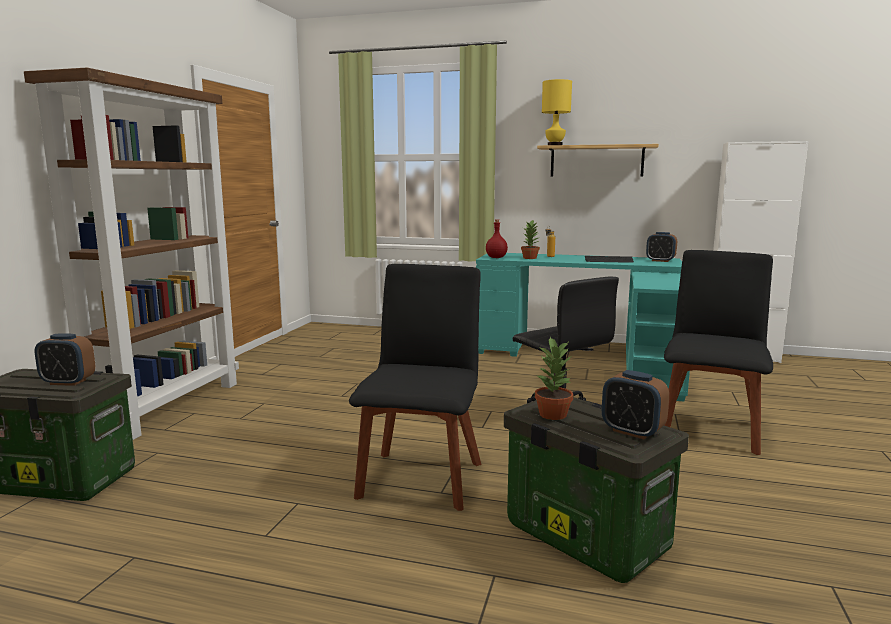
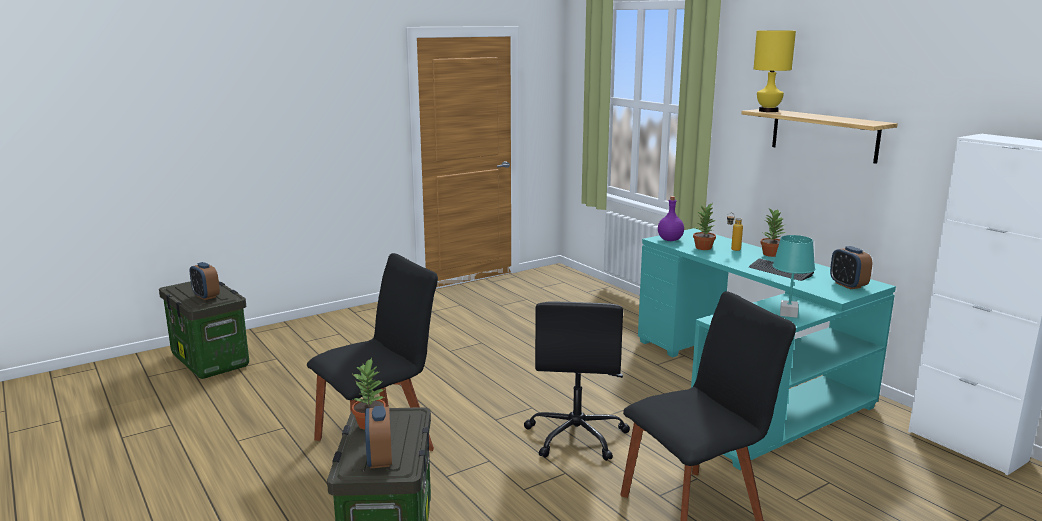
camera: 40 degrees right, 5 degrees up
(167, 406) = (334, 322): brown bookcase -> none
(496, 257) = (669, 240): red bottle -> purple bottle
(576, 256) = (771, 254): none -> potted plant
(667, 278) = (788, 313): none -> turquoise table lamp

